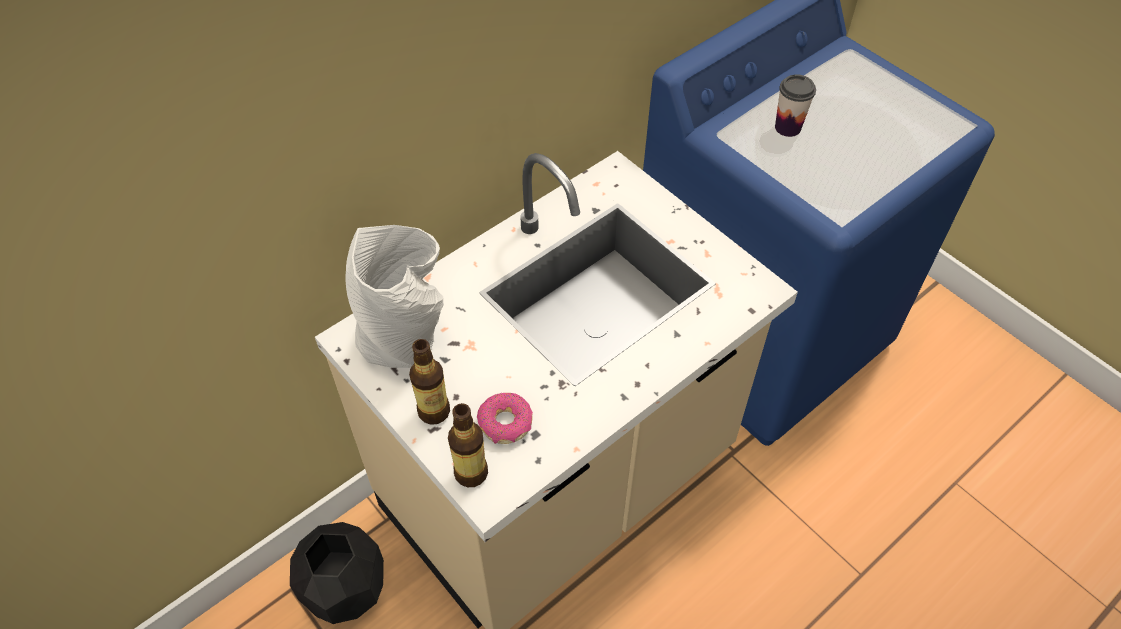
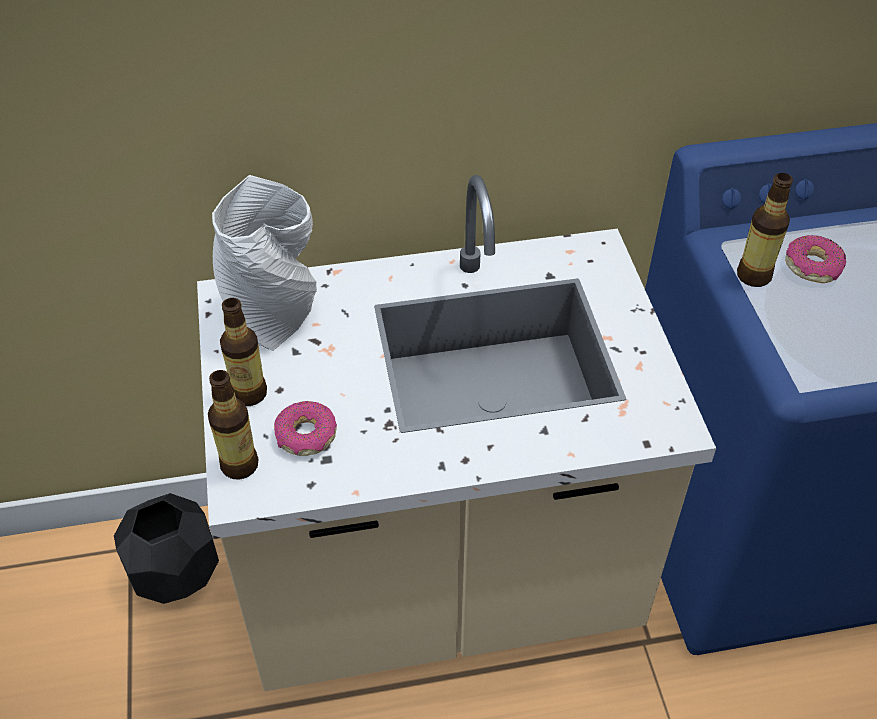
camera: 30 degrees right, 5 degrees down
(755, 151) = (753, 276): none -> bottle
(787, 127) = (812, 266): cup -> donut

